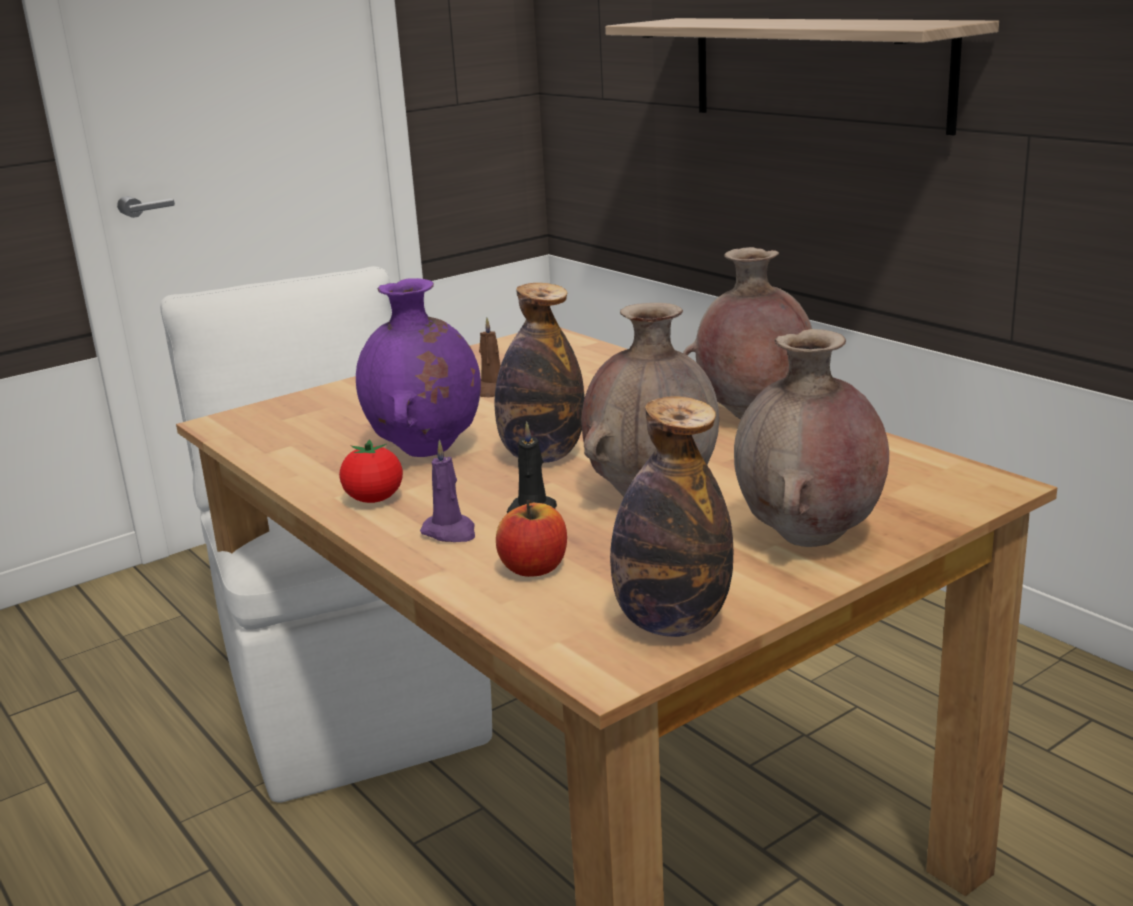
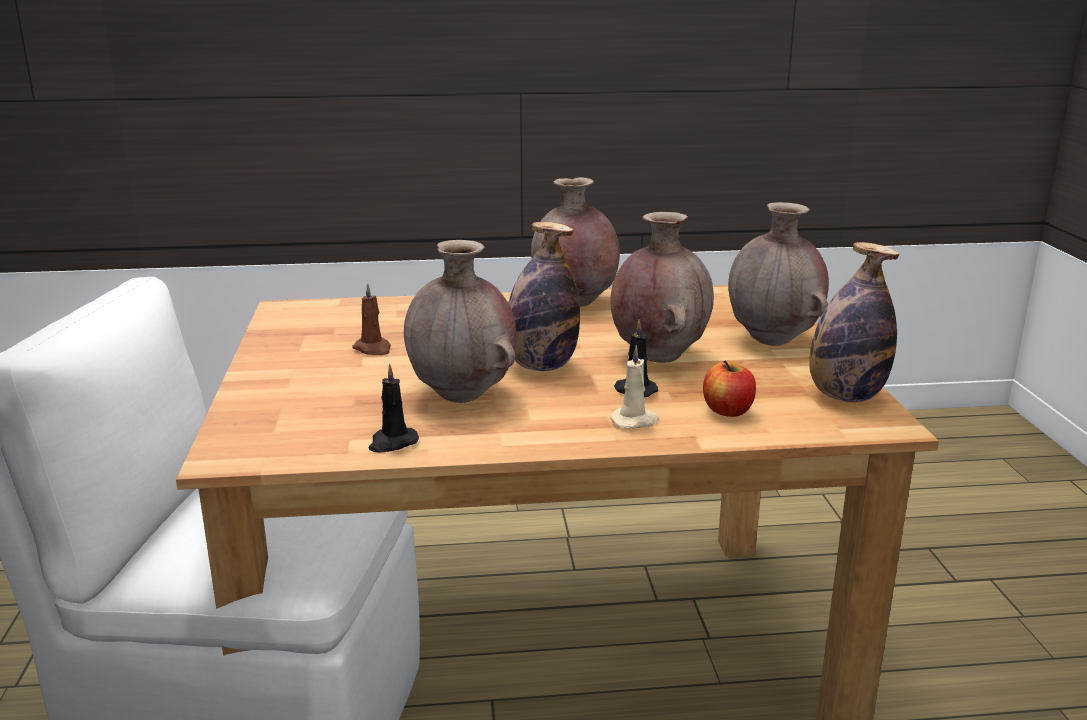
camera: 60 degrees left, 0 degrees up
(297, 460) = (392, 443): none -> black candle
(374, 499) = (533, 432): tomato -> none
(426, 451) = (463, 396): purple vase -> brown vase
(450, 532) = (635, 421): purple candle -> beige candle
(816, 71) = (326, 58): shelf -> none

